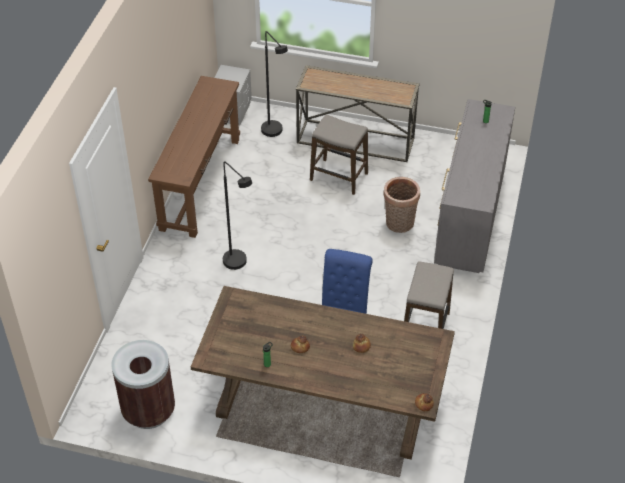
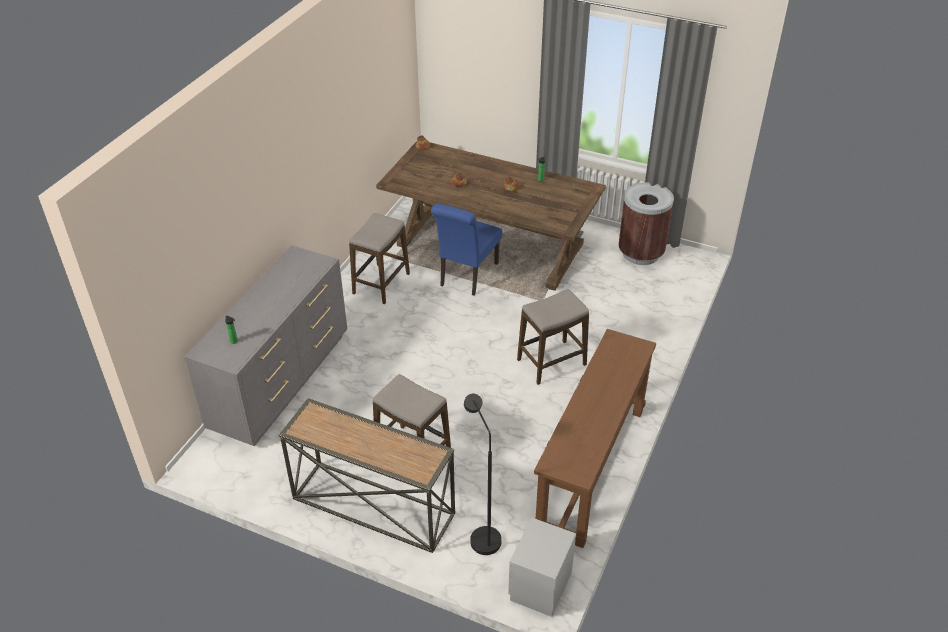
camera: 170 degrees left, 5 degrees down
(238, 264) = (552, 362): black floor lamp -> stool
(399, 224) = (363, 384): basket -> none

